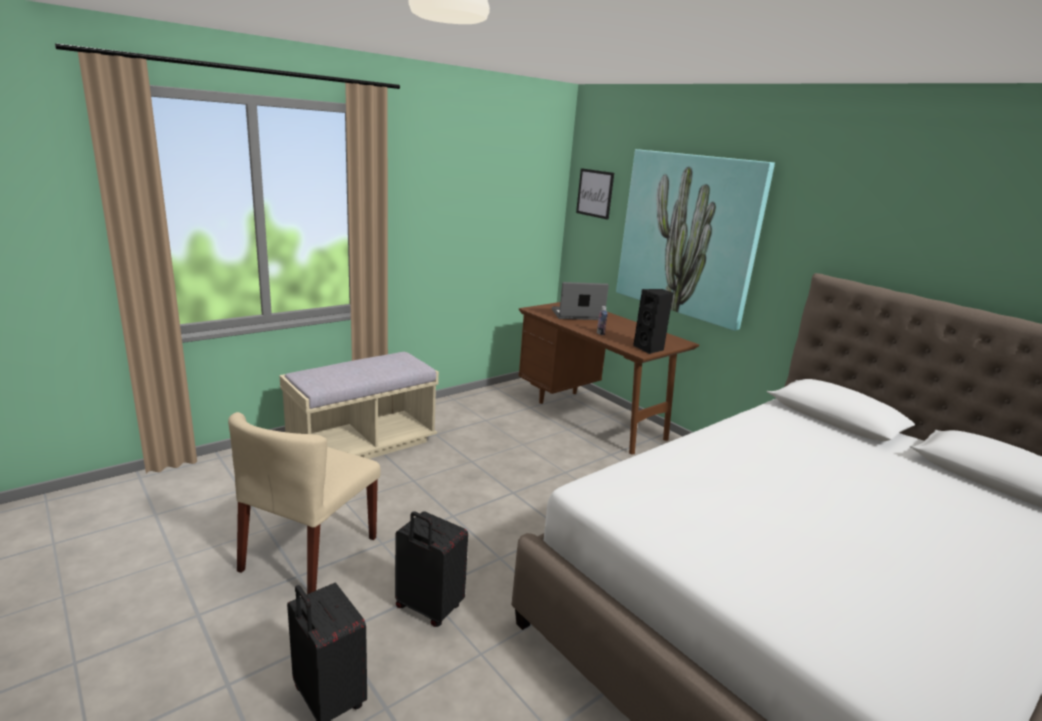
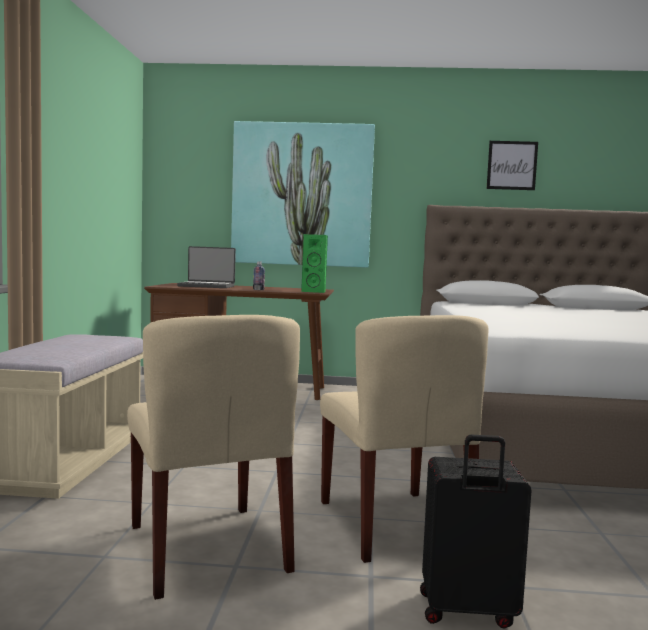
camera: 45 degrees left, 15 degrees down
(427, 608) = (394, 524): black suitcase -> beige chair
(577, 315) = (207, 286): laptop -> laptop turned 120 degrees counterclockwise
(595, 193) = (183, 169): picture -> picture (512, 165)
(649, 349) = (315, 291): black speaker -> green speaker

